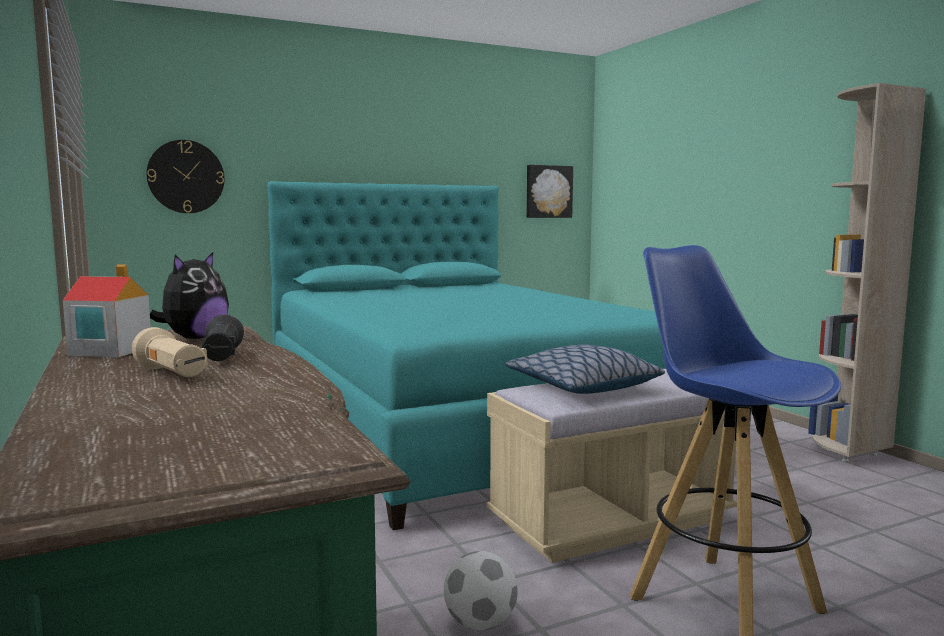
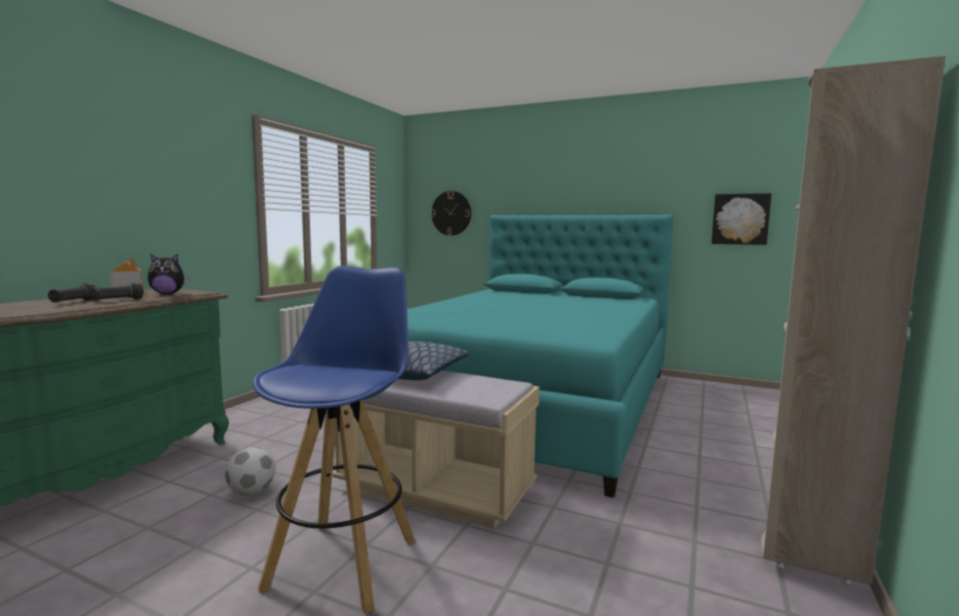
camera: 50 degrees right, 0 degrees up
(172, 374) = (73, 302): beige flashlight -> black flashlight

